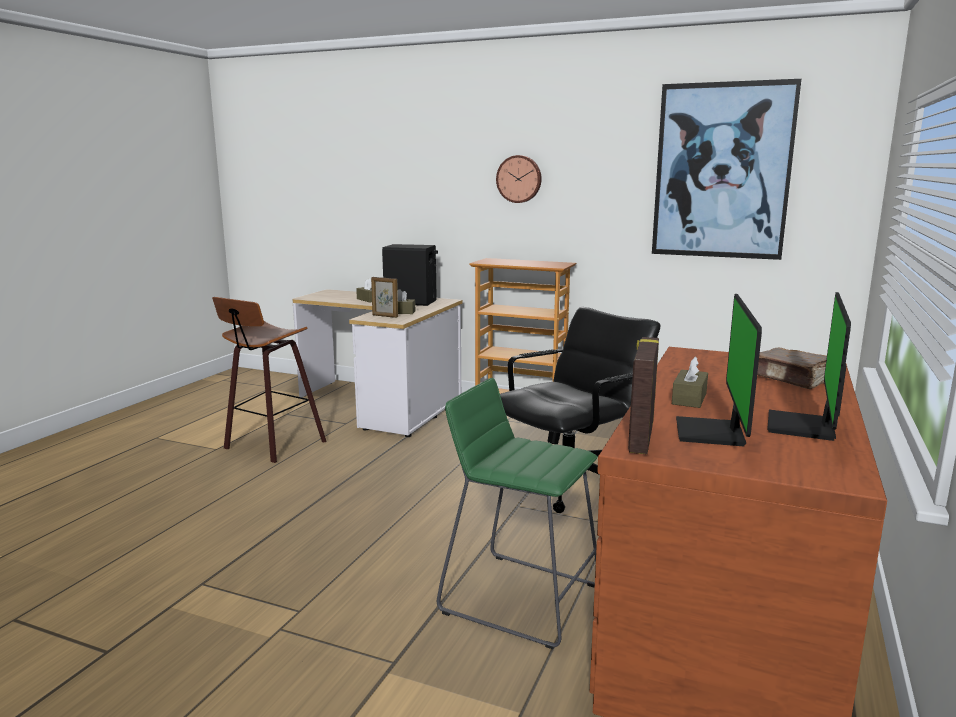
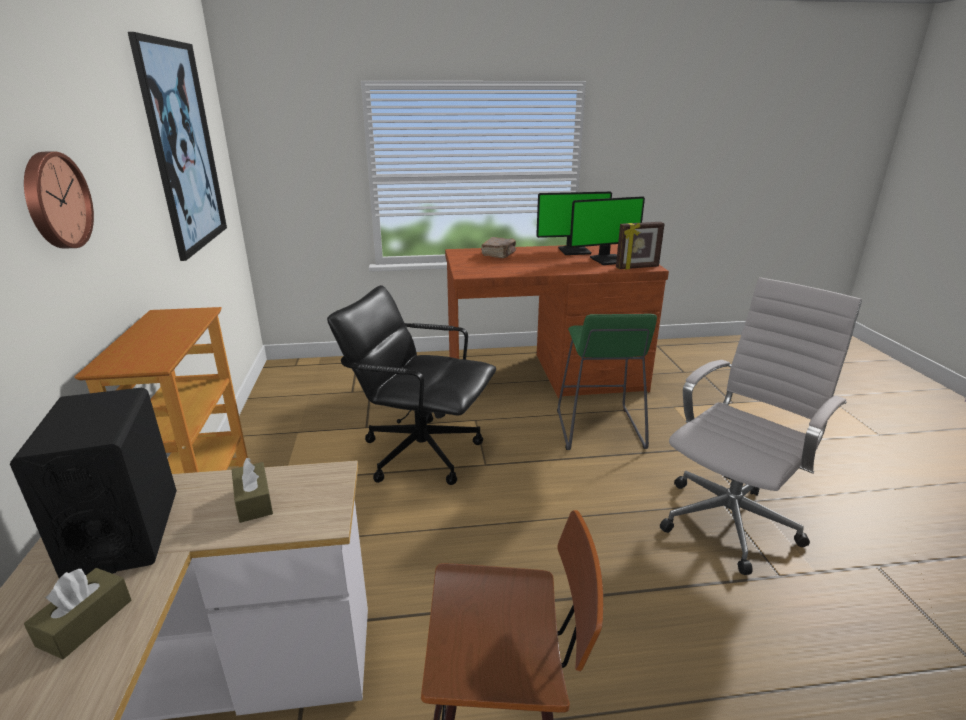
camera: 120 degrees left, 10 degrees up
(277, 601) = (731, 519): none -> white office chair
(385, 316) = (300, 503): picture frame -> none
(689, 398) = (566, 266): brown tissue box -> none

